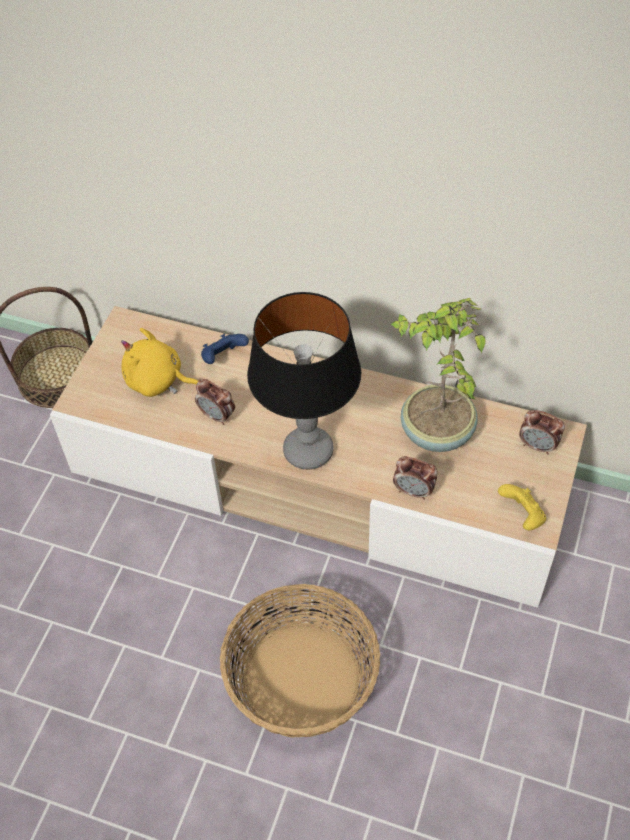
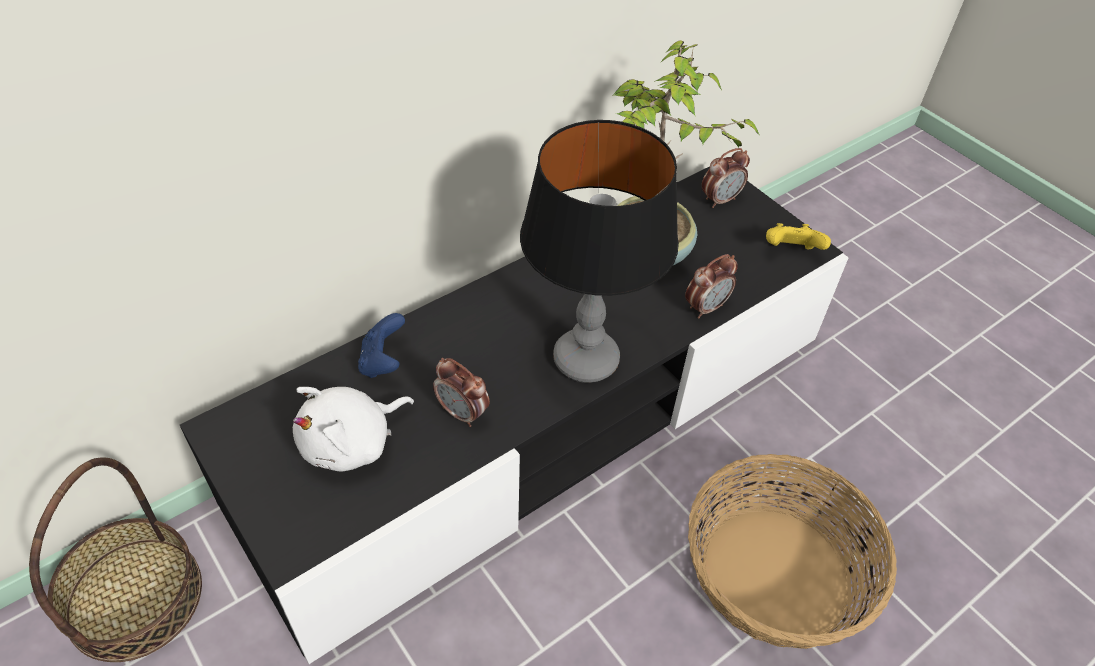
camera: 60 degrees left, 5 degrees down
(158, 381) = (352, 443): yellow plush toy -> white plush toy
(217, 416) = (462, 413): alarm clock -> alarm clock turned 60 degrees clockwise
(317, 481) = (542, 419): beige tv stand -> black tv stand

